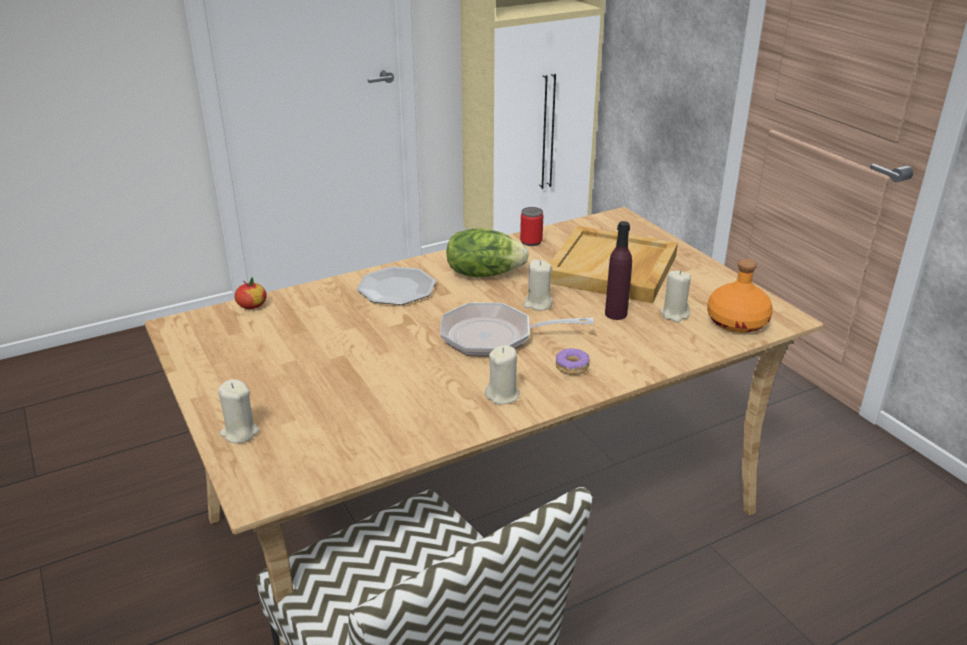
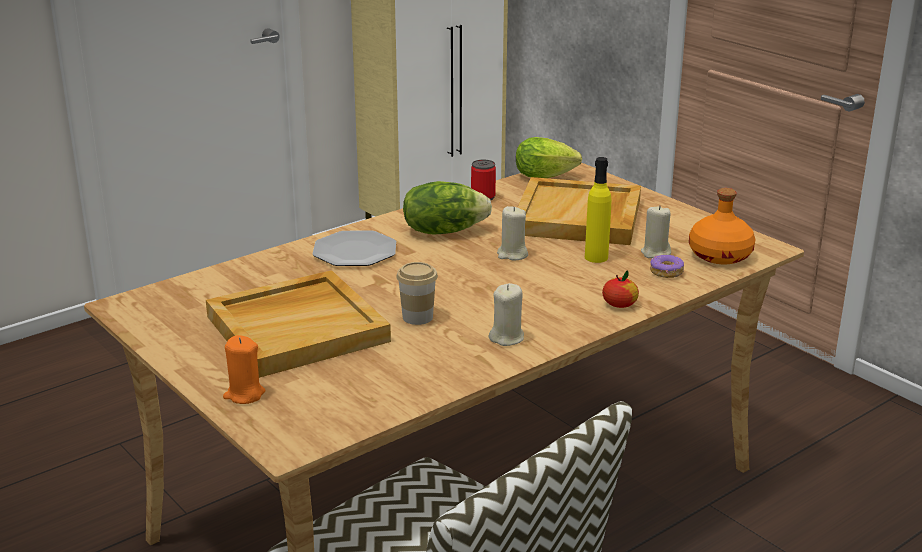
camera: 10 degrees left, 5 degrees down
(240, 433) = (244, 394): beige candle -> orange candle
(252, 305) = (200, 279): apple -> apple (619, 304)
(316, 365) = (298, 328): none -> beige tray
(427, 364) = (417, 317): none -> cup
(495, 337) = (478, 288): frying pan -> none
(571, 367) = (568, 308): donut -> donut (666, 272)
(597, 224) = (548, 176): none -> lettuce
(616, 314) = (596, 257): purple bottle -> yellow bottle

